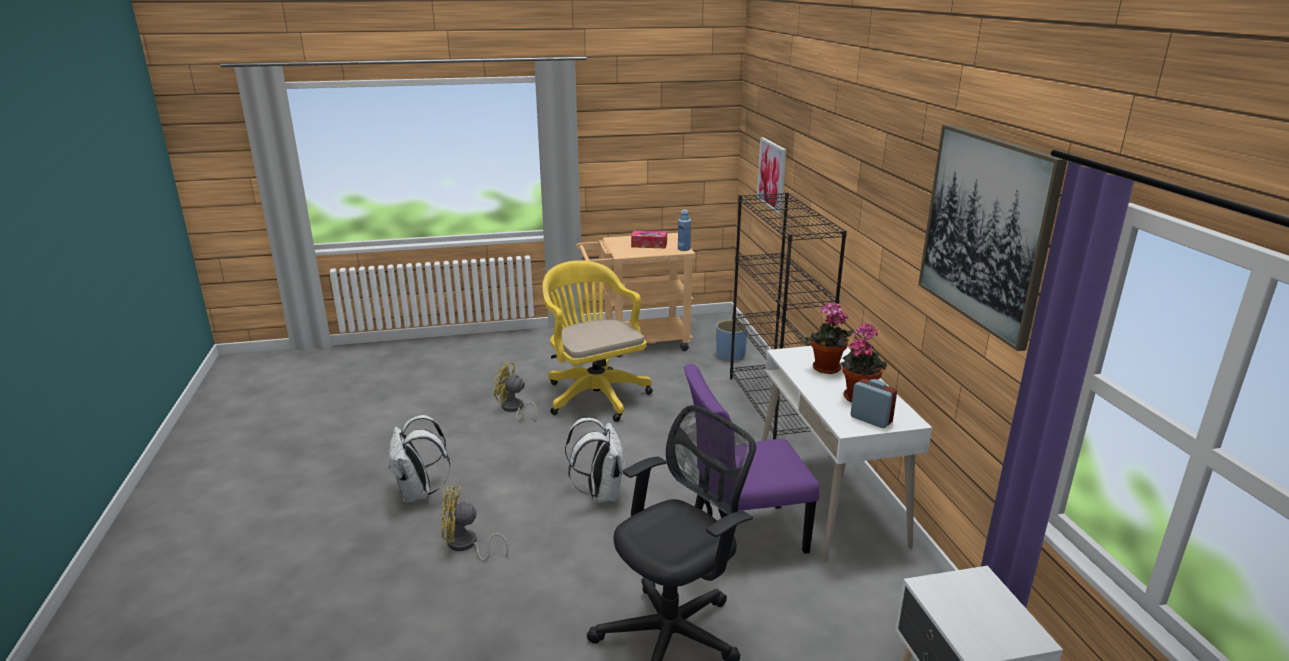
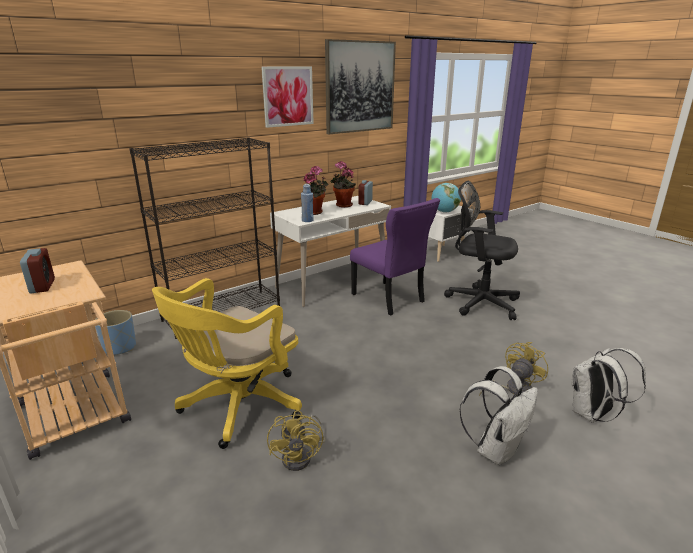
camera: 115 degrees left, 0 degrees up
(466, 545) = (513, 389): yellow fan -> yellow fan turned 105 degrees counterclockwise
(600, 494) = (398, 353): white backpack -> white backpack (593, 415)
(649, 245) = (42, 286): tissue box -> alarm clock
(684, 249) = (66, 266): blue bottle -> blue bottle (307, 220)
(772, 175) = (59, 150): picture -> picture (288, 96)
(945, 597) = (444, 212): none -> globe

